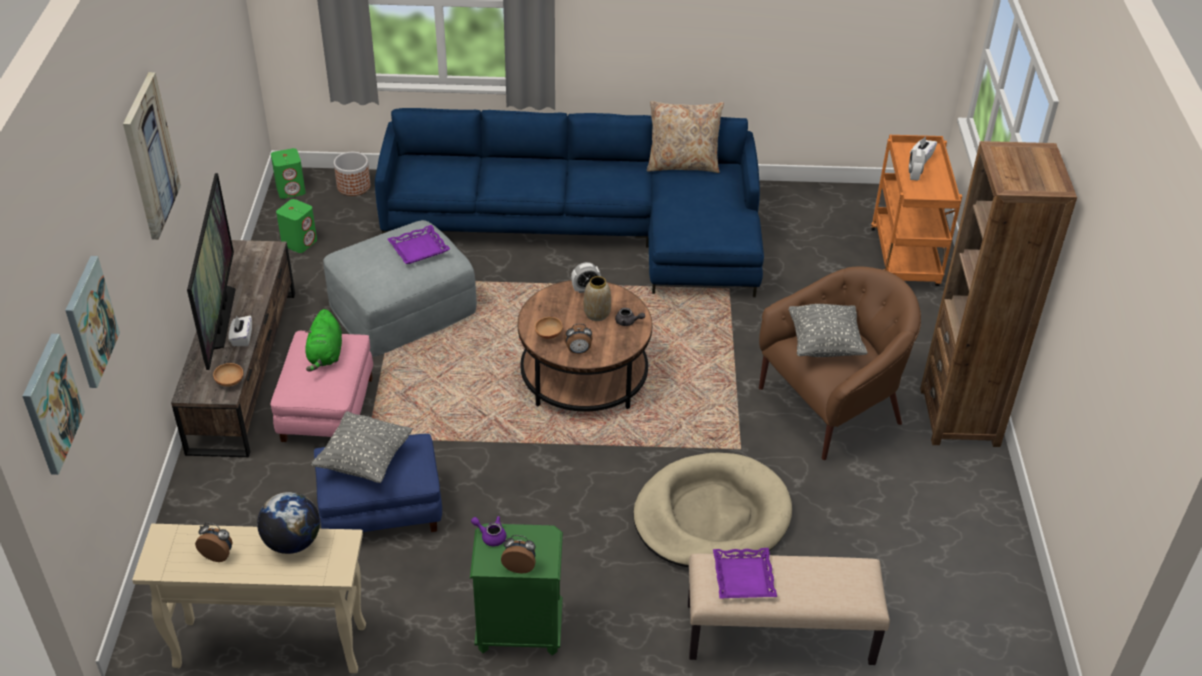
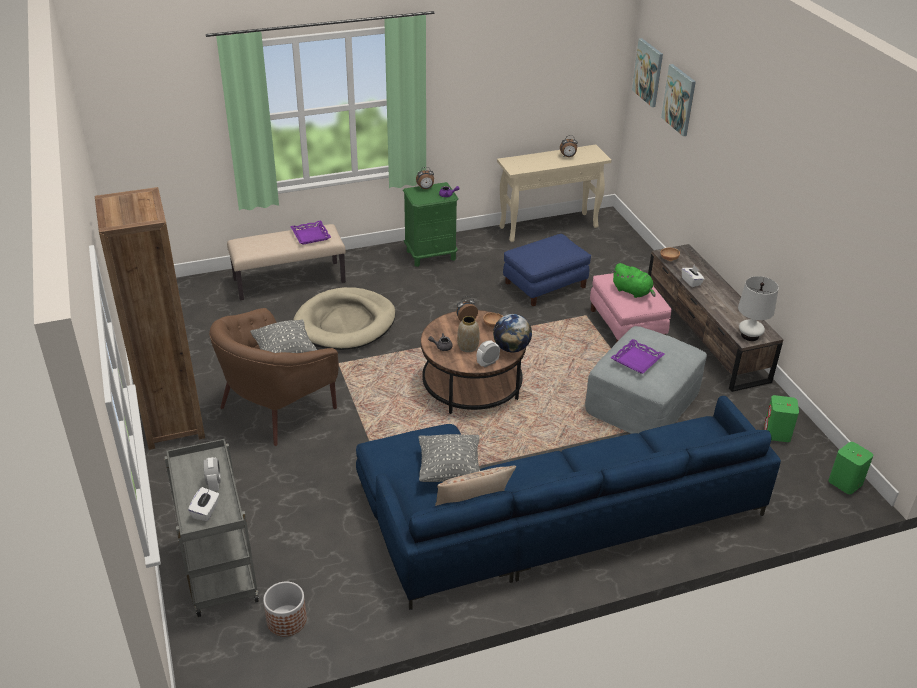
camera: 160 degrees right, 5 degrees down
(150, 156) = (758, 146): picture -> none
(220, 318) = (720, 289): television -> none
(260, 252) = (749, 335): none -> white table lamp
(292, 542) = (538, 165): globe -> globe (511, 348)
(325, 355) = (633, 292): green plush toy -> green plush toy turned 150 degrees clockwise
(354, 186) = (797, 503): planter -> planter (286, 621)
(364, 461) = (554, 248): grey pillow -> grey pillow (449, 470)
(905, 259) = (218, 569): orange cart -> grey cart

